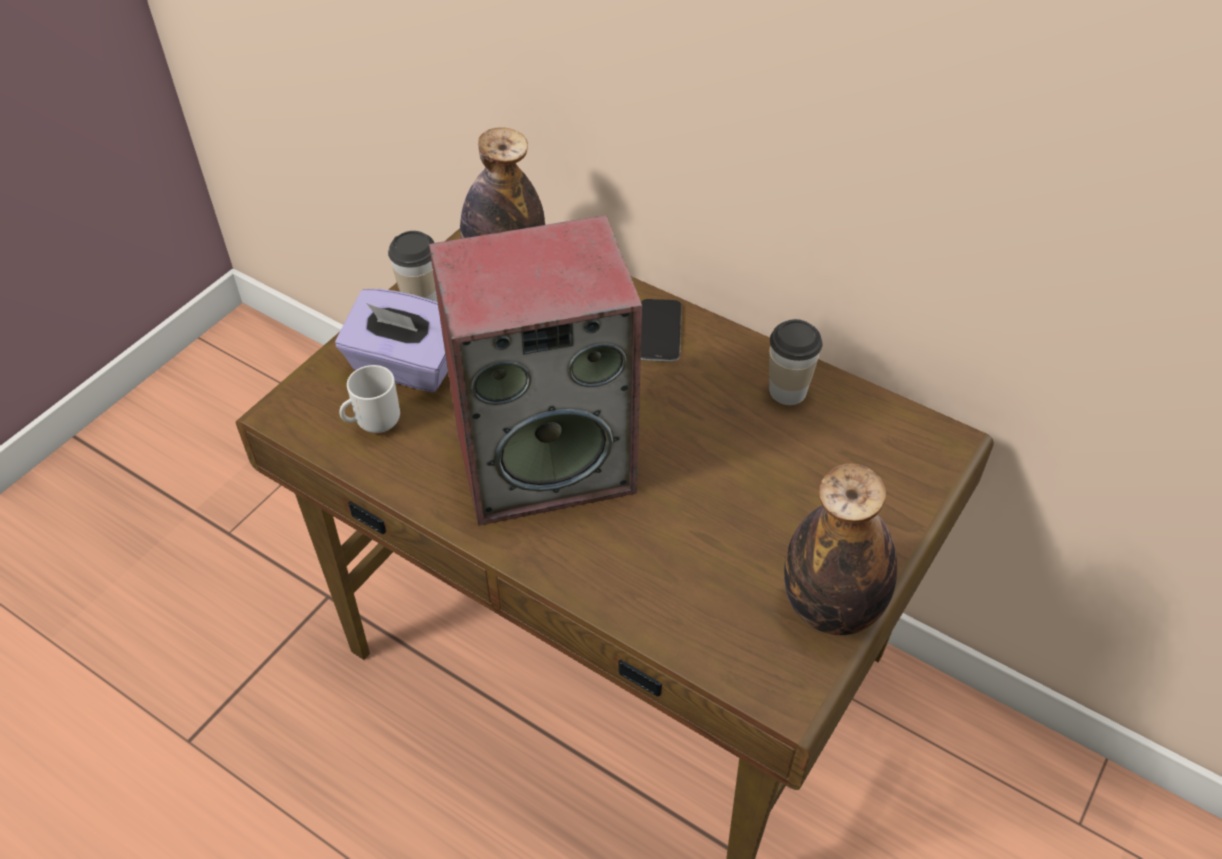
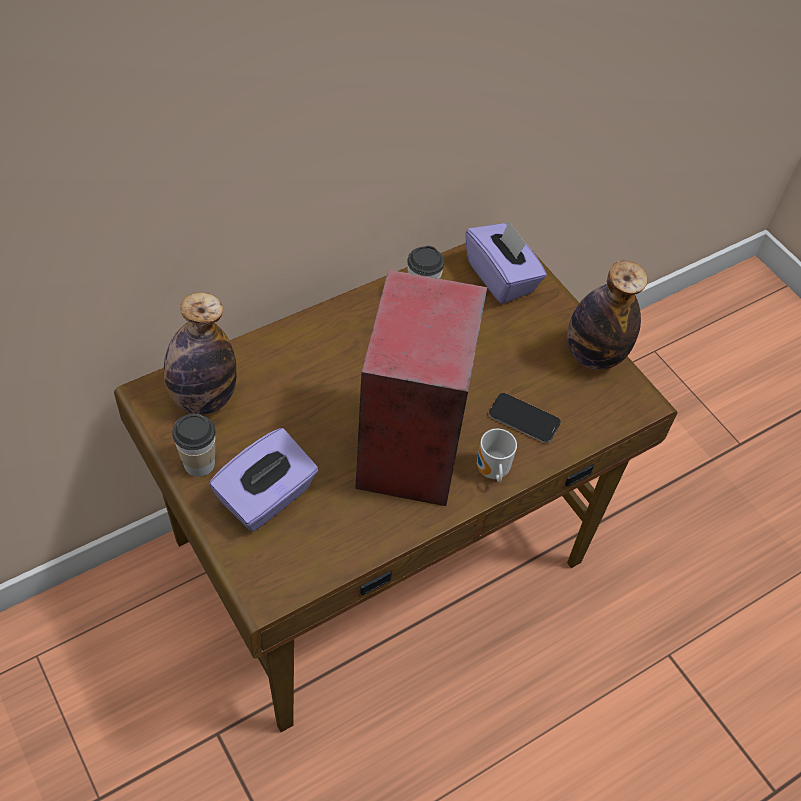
camera: 70 degrees left, 5 degrees up
(375, 423) = (315, 536): mug -> mug (491, 471)
(659, 332) = (327, 336): phone -> phone (524, 419)
(886, 458) = (501, 277): none -> purple tissue box

